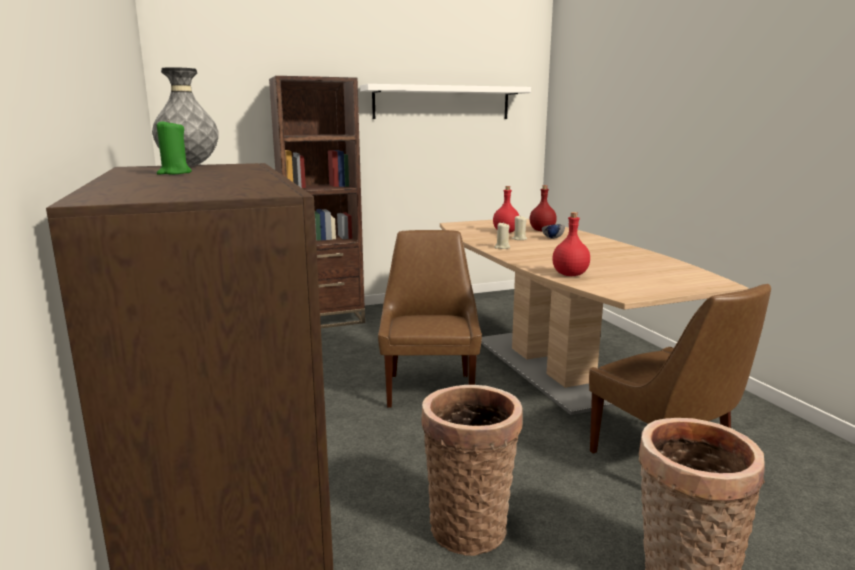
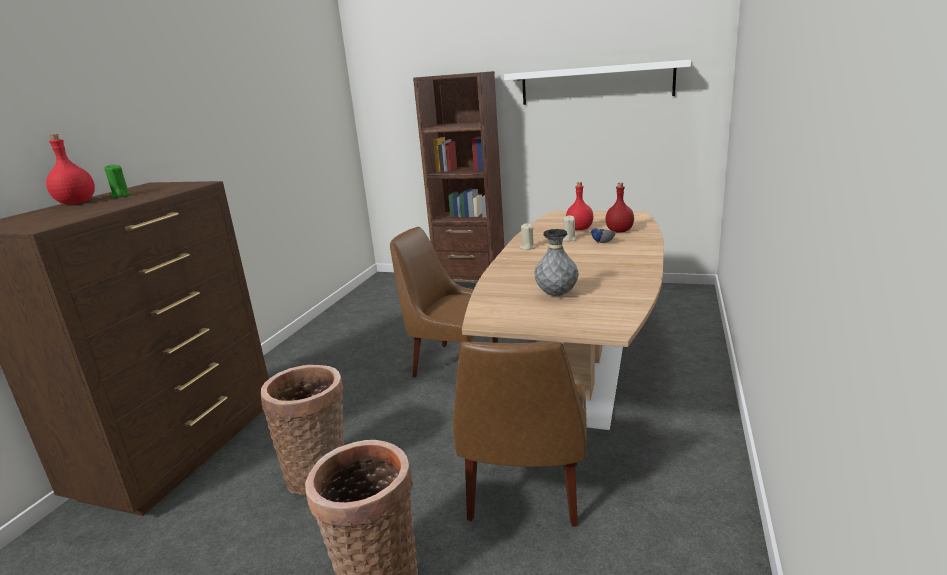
camera: 40 degrees right, 5 degrees up
(189, 166) = (172, 184): grey vase -> grey vase (556, 295)
(430, 388) = (453, 364): brown chair -> brown chair turned 105 degrees counterclockwise
(569, 275) = (500, 289): red bottle -> red bottle (76, 203)

